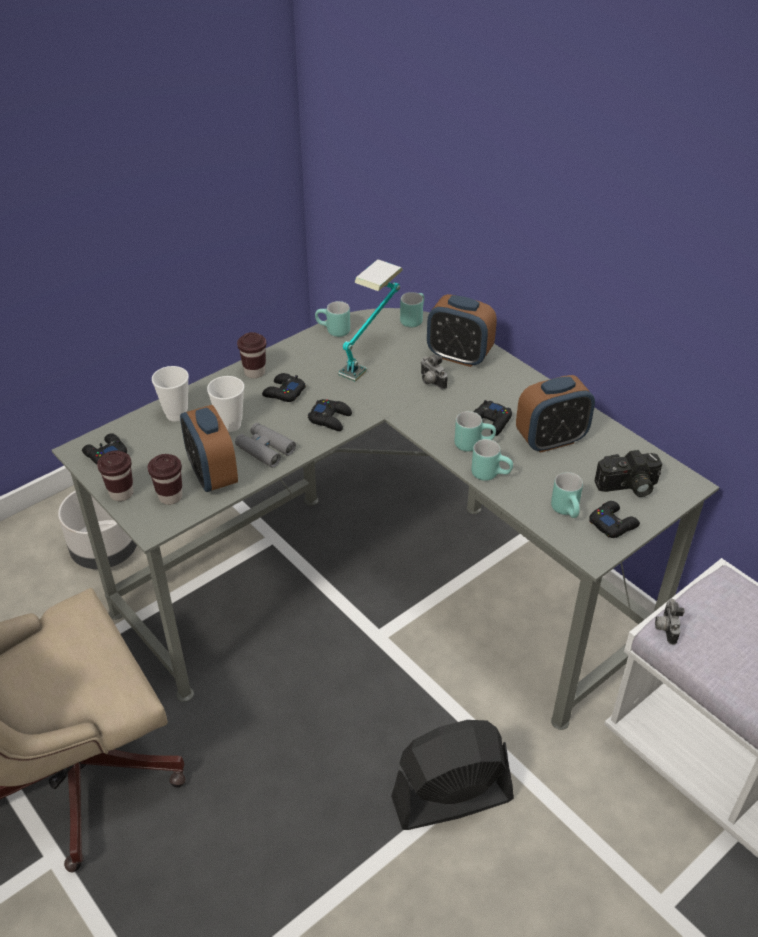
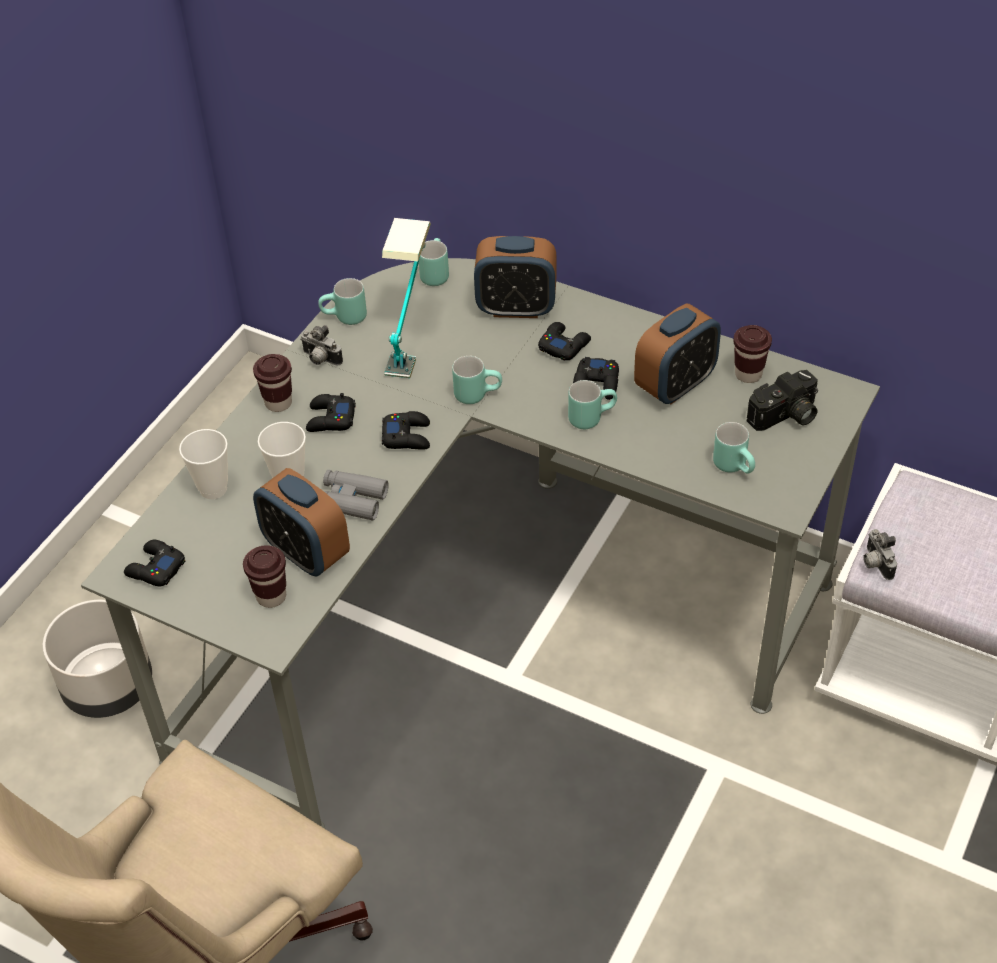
camera: 20 degrees left, 5 degrees up
(121, 493) = (208, 612): brown cup -> brown cup (748, 374)
(430, 382) = (500, 352): camera -> camera (320, 360)
(451, 798) = (683, 833): black fan -> none
(491, 473) = (629, 447): turquoise mug -> turquoise mug (477, 393)
(613, 523) = (789, 465): black game controller -> black game controller (563, 345)

